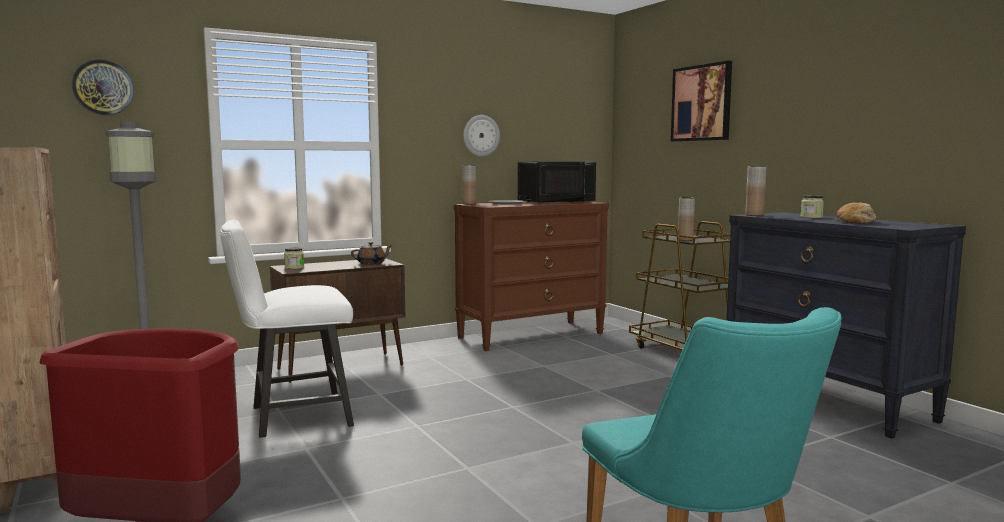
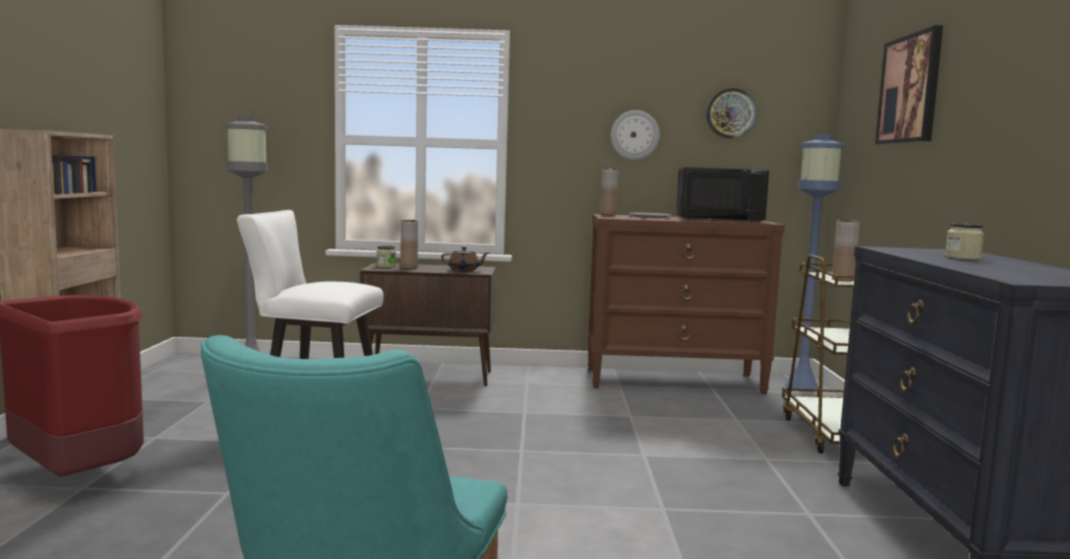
camera: 30 degrees right, 0 degrees up
(103, 87) = (246, 85): wall clock -> wall clock (730, 113)
(615, 324) = (802, 387): none -> blue floor lamp
(754, 215) = (886, 249): brown vase -> brown vase (409, 268)
(856, 222) = (995, 268): bread -> none

